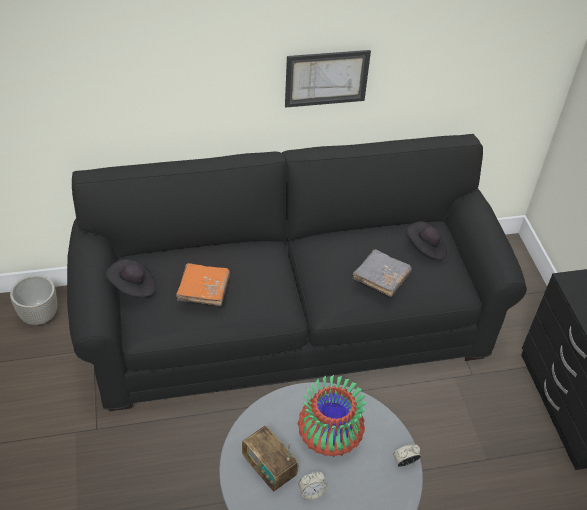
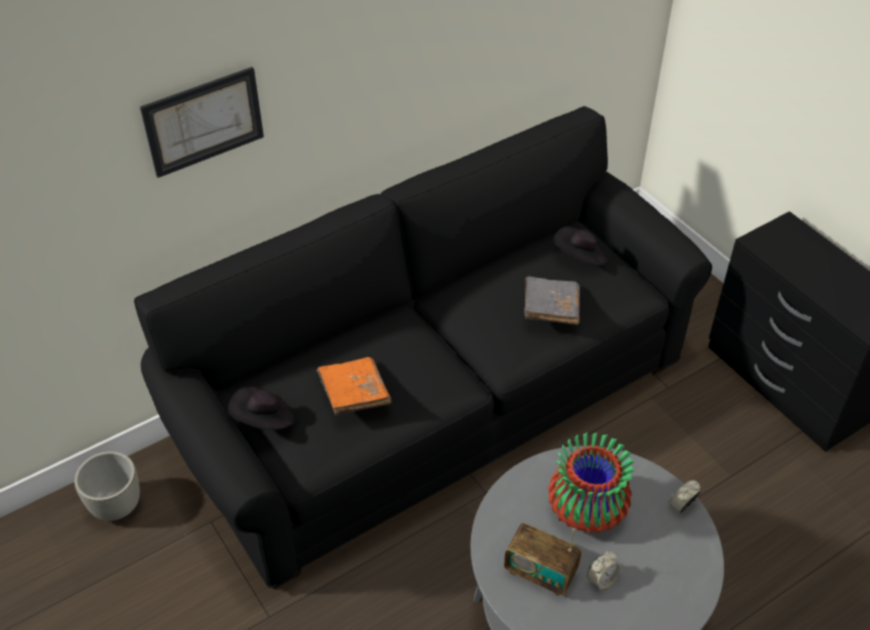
camera: 20 degrees left, 0 degrees up
(326, 78) = (415, 86): picture -> picture (203, 121)

